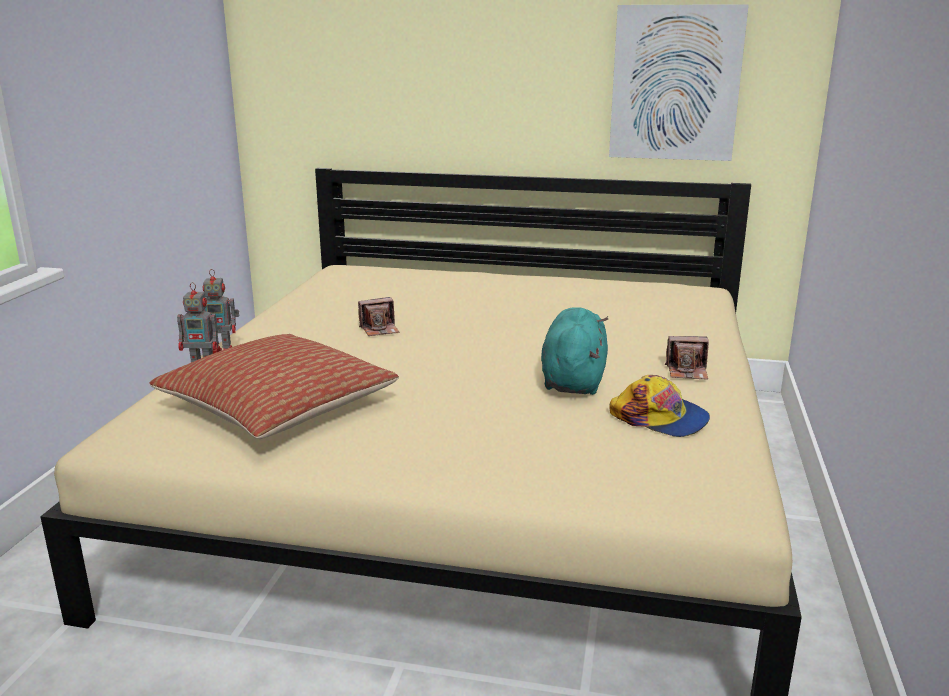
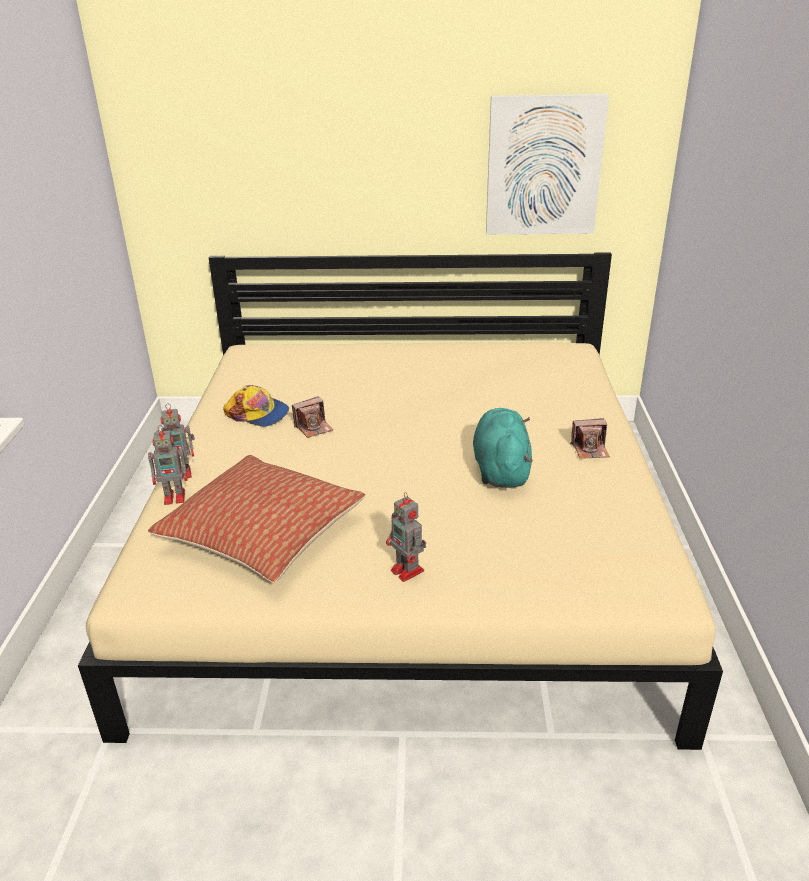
camera: 10 degrees left, 10 degrees up
(423, 455) = (408, 571): none -> toy robot
(660, 418) = (584, 505): cap -> cap (258, 414)

